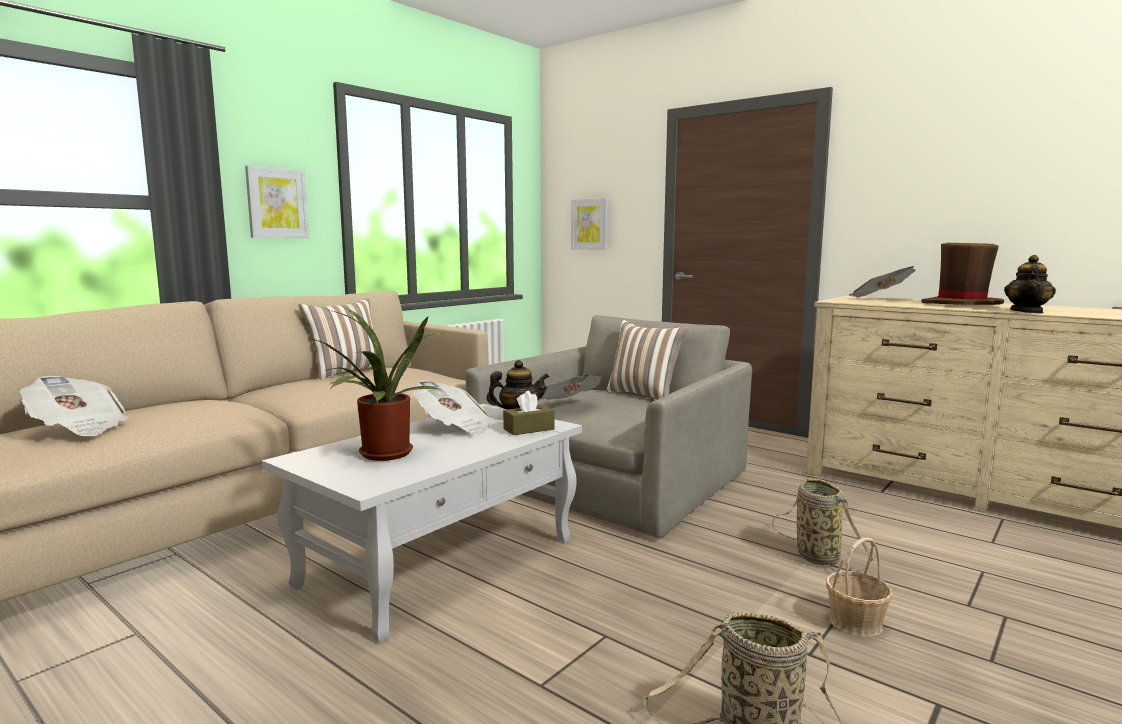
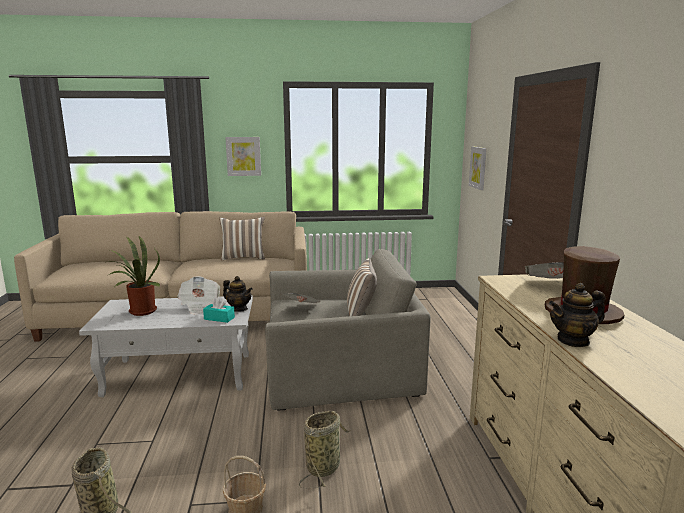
camera: 45 degrees right, 5 degrees up
(78, 428) = (93, 267): newspaper -> none
(529, 429) = (219, 318): brown tissue box -> turquoise tissue box

